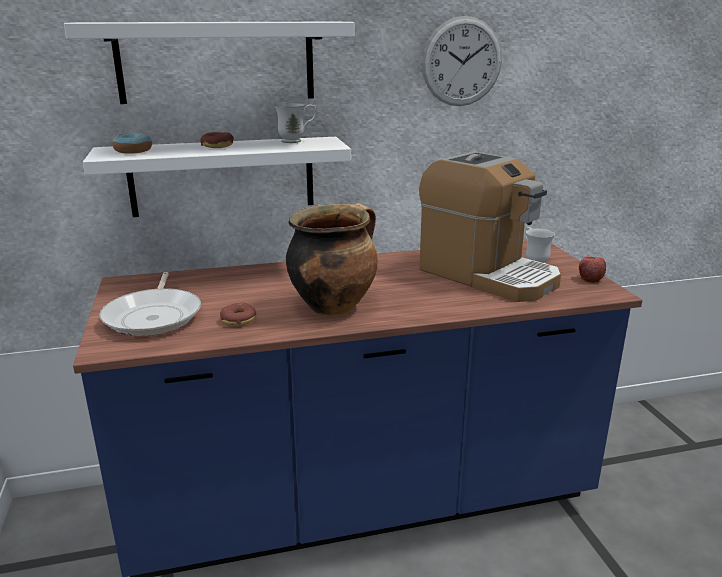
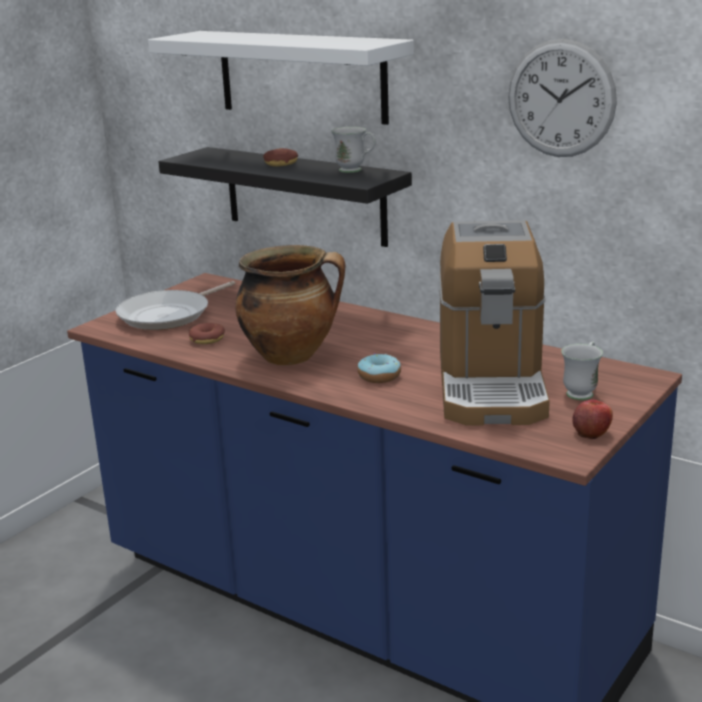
camera: 50 degrees right, 0 degrees up
(133, 151) = (213, 156): donut -> donut (379, 376)
(222, 176) = (304, 196): white shelf -> black shelf

